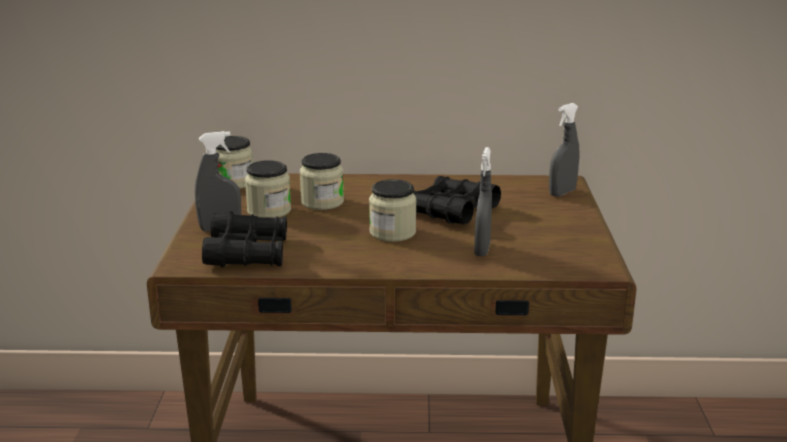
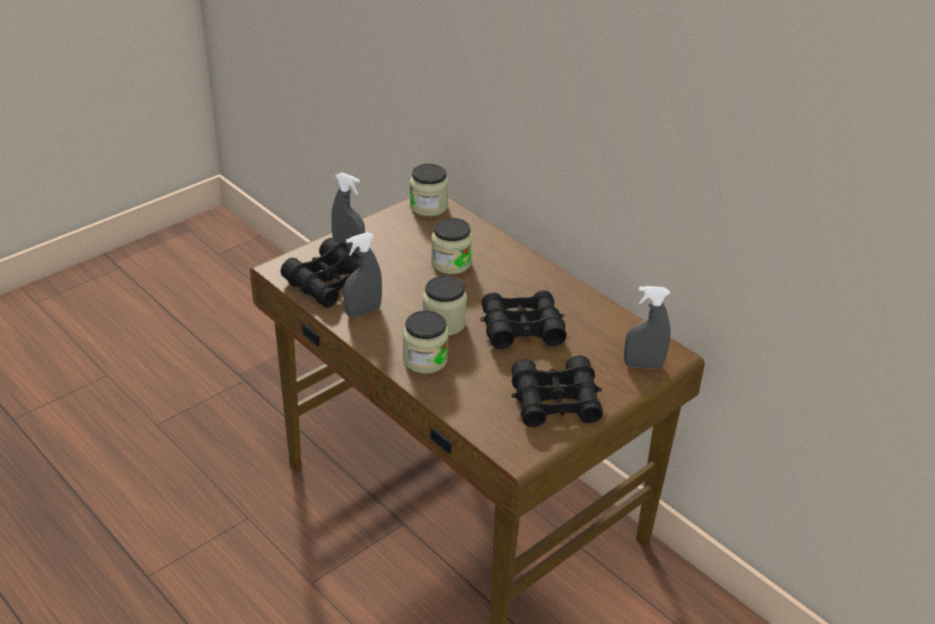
camera: 45 degrees right, 15 degrees up
(269, 211) = (404, 250): jar -> jar (425, 359)
(482, 250) = (471, 379): grey spray bottle -> grey spray bottle (363, 312)
(558, 233) = (555, 401): none -> black binoculars

